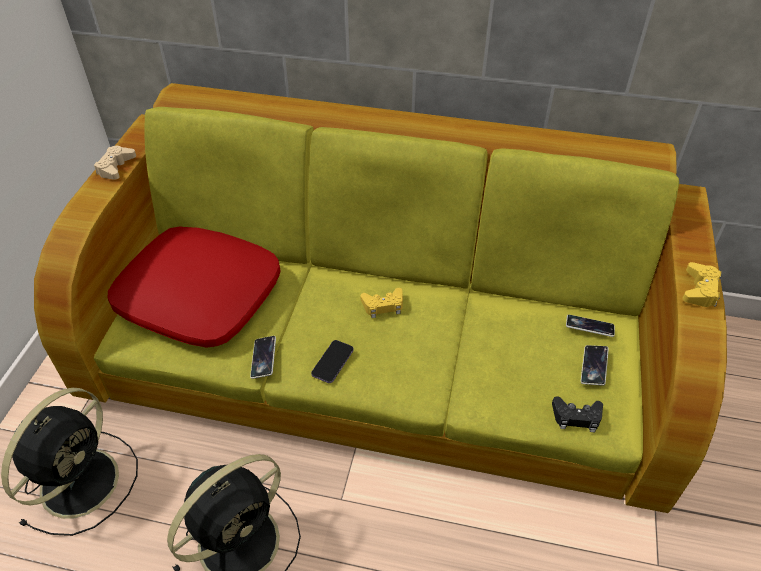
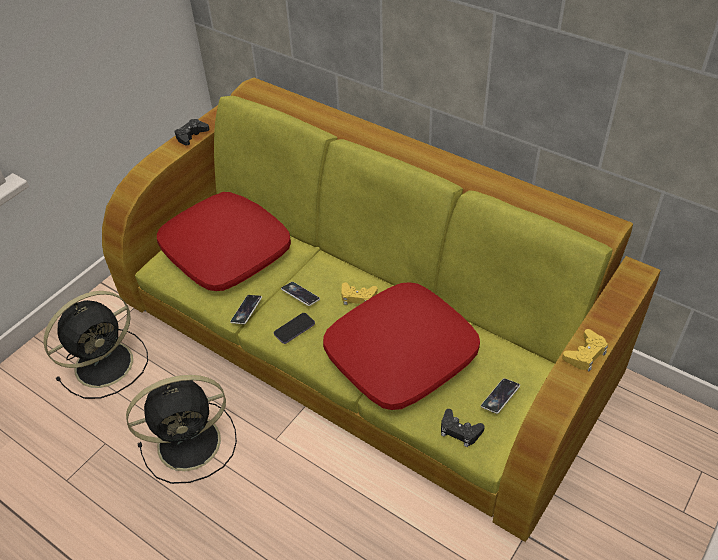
camera: 25 degrees right, 0 degrees up
(116, 167) = (191, 135): beige game controller -> black game controller
(465, 353) = (400, 354): none -> red pillow
(589, 327) = (518, 365): phone -> phone (300, 295)

